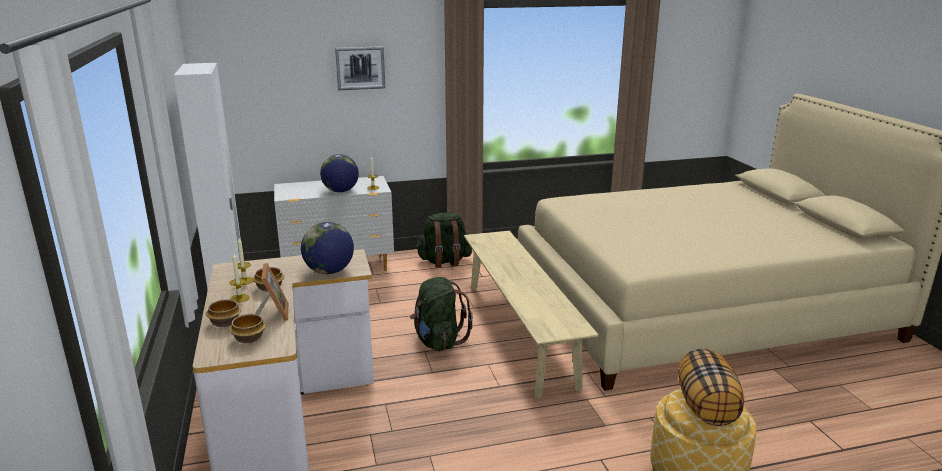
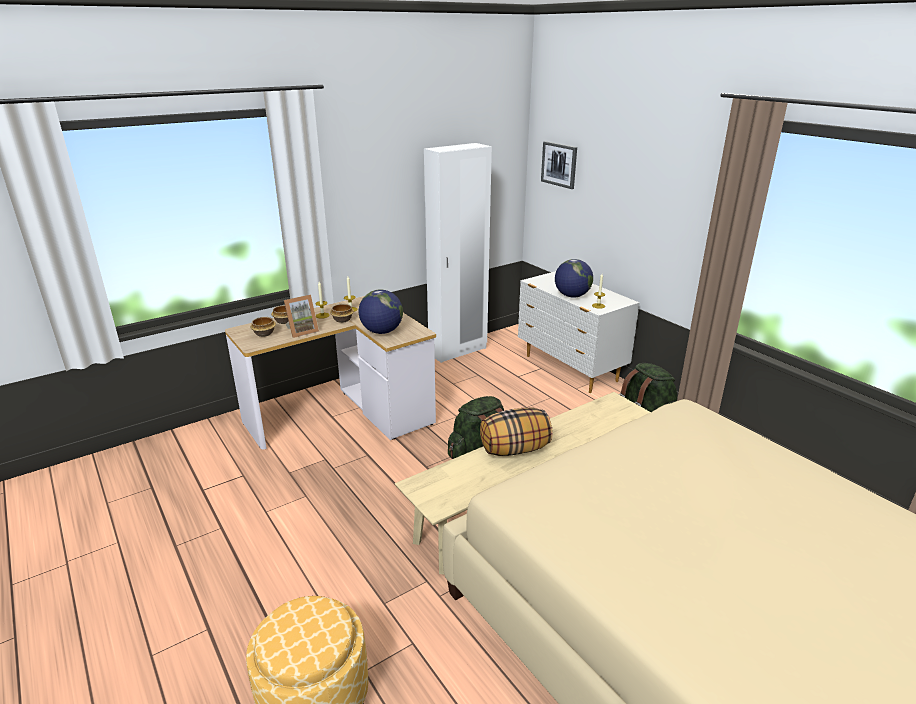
camera: 70 degrees right, 5 degrees up
(360, 68) = (642, 180): picture -> picture (559, 164)
(707, 408) = (298, 630): pillow -> pillow (514, 450)

